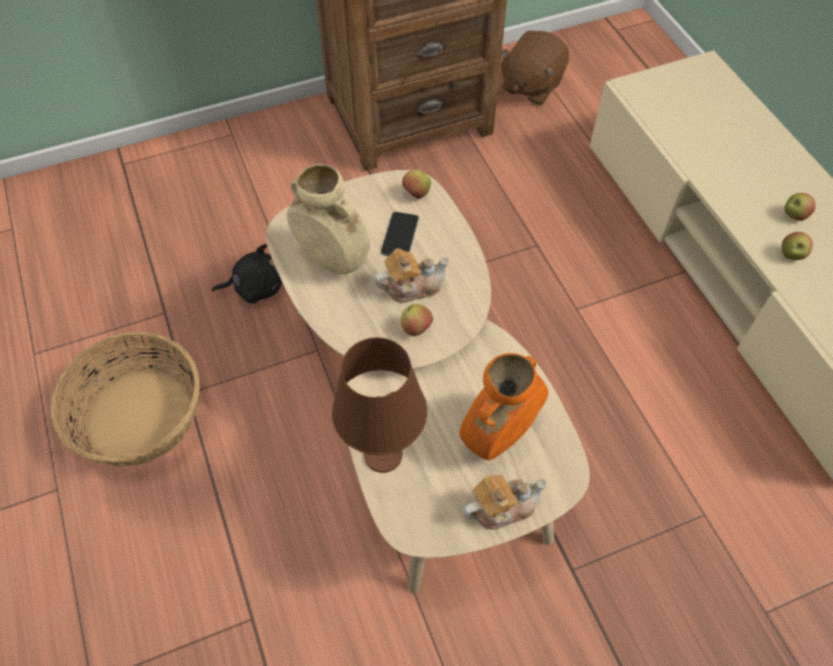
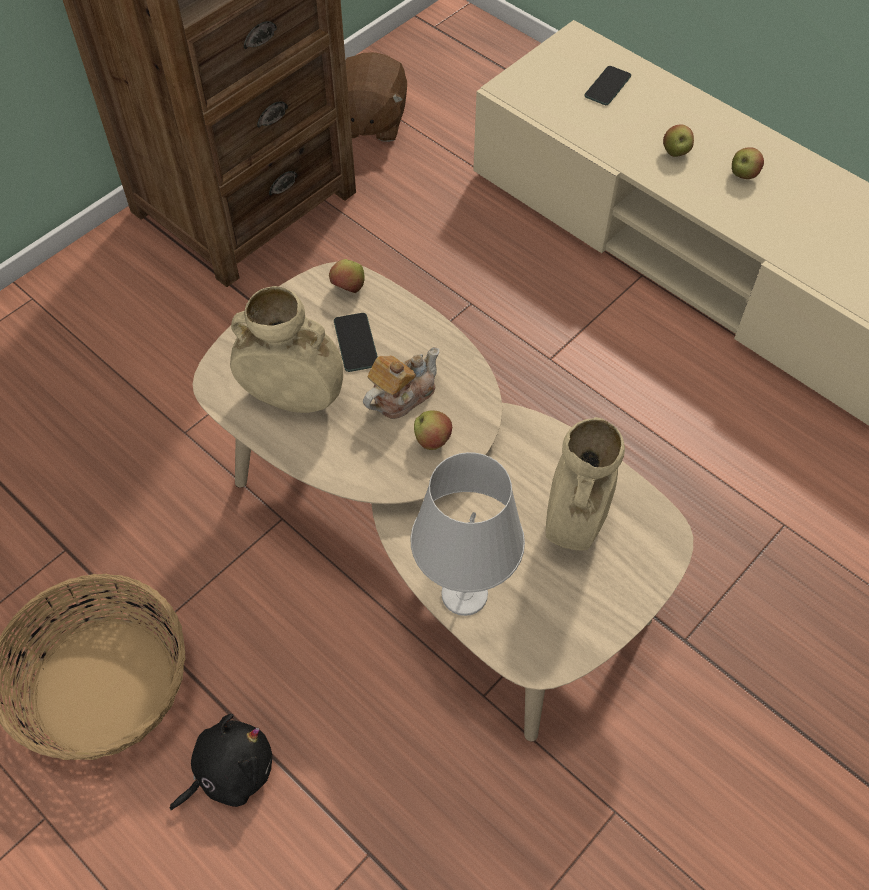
camera: 25 degrees left, 0 degrees up
(256, 287) = (166, 473): black plush toy -> black plush toy (229, 772)
(383, 455) = (464, 595): brown table lamp -> white table lamp
(499, 434) = (575, 519): orange vase -> beige vase
(501, 507) = (618, 595): teapot -> none
(714, 109) = (607, 86): none -> phone
(791, 255) = (761, 218): apple -> apple (675, 152)

